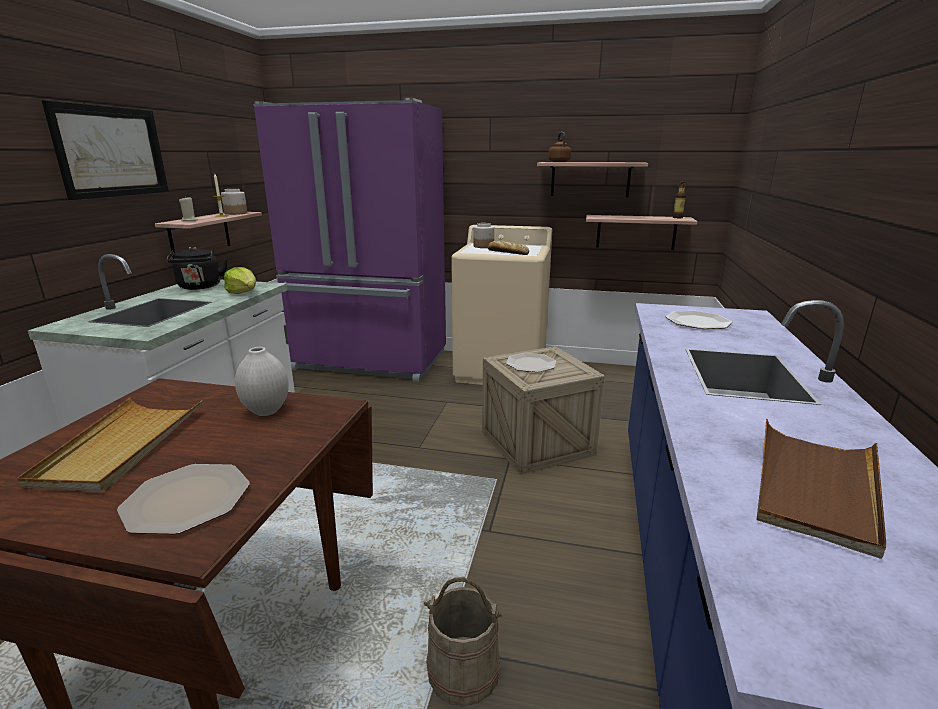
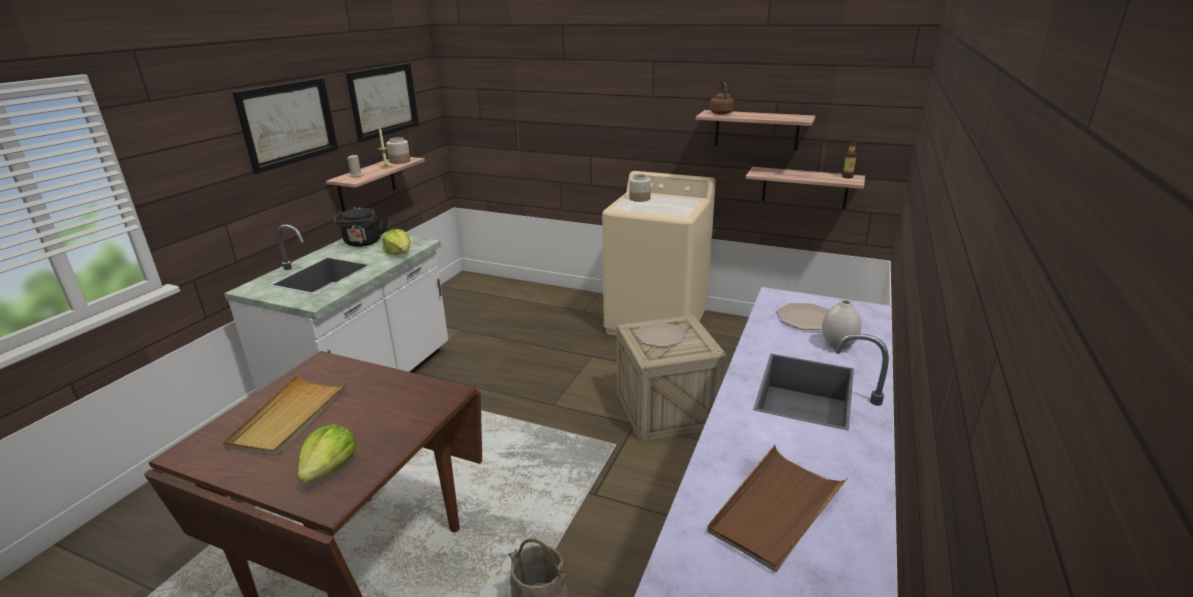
camera: 10 degrees right, 5 degrees up
(188, 499) = (330, 468): plate -> lettuce
(217, 151) = (383, 101): none -> picture
(266, 411) = (395, 392): white vase -> white vase (837, 346)
(370, 361) = (528, 303): purple fridge -> none
(507, 252) = (658, 210): bread -> none

